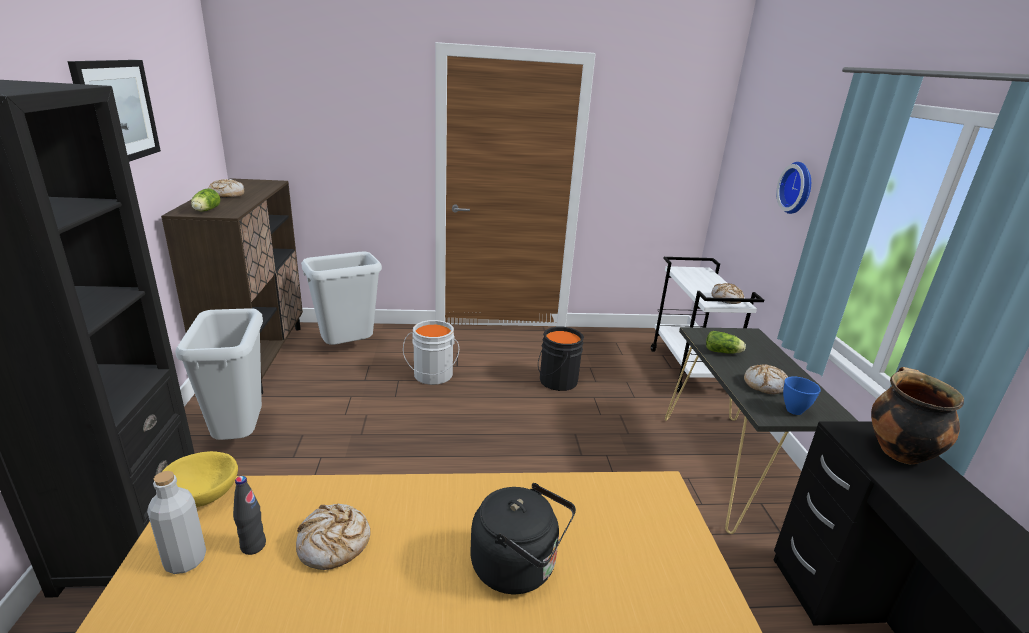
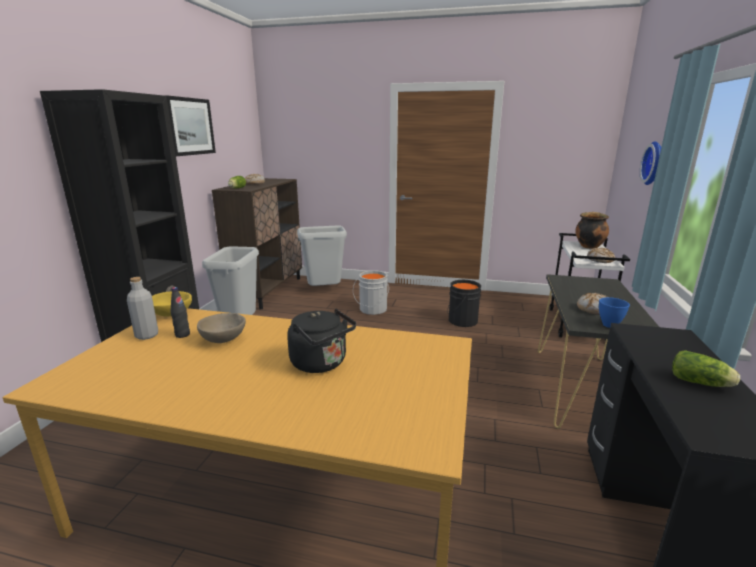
camera: 20 degrees right, 5 degrees down
(333, 544) = (223, 339): bread -> beige bowl
(723, 352) = (573, 289): lettuce -> lettuce (701, 383)
(898, 451) = (672, 345): cooking pot -> cooking pot (589, 246)

